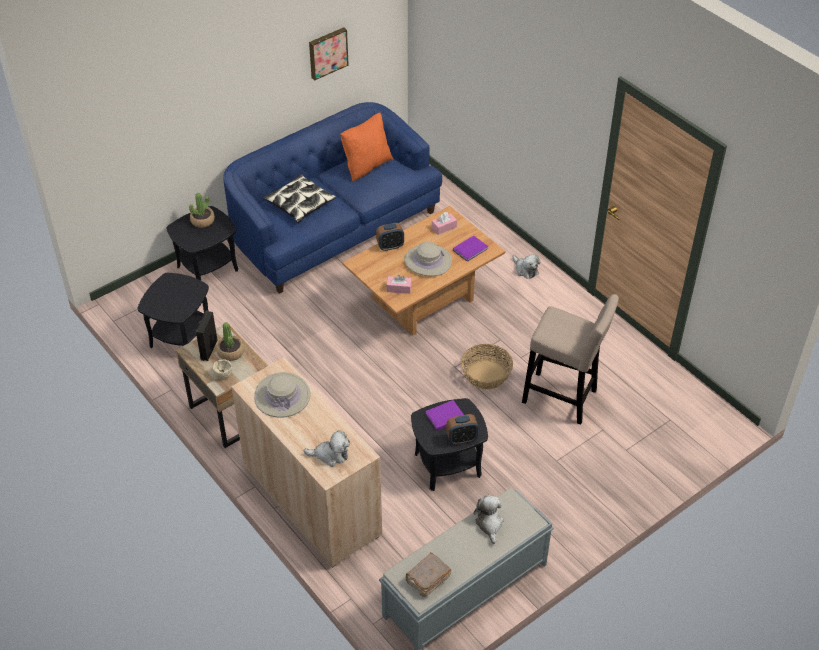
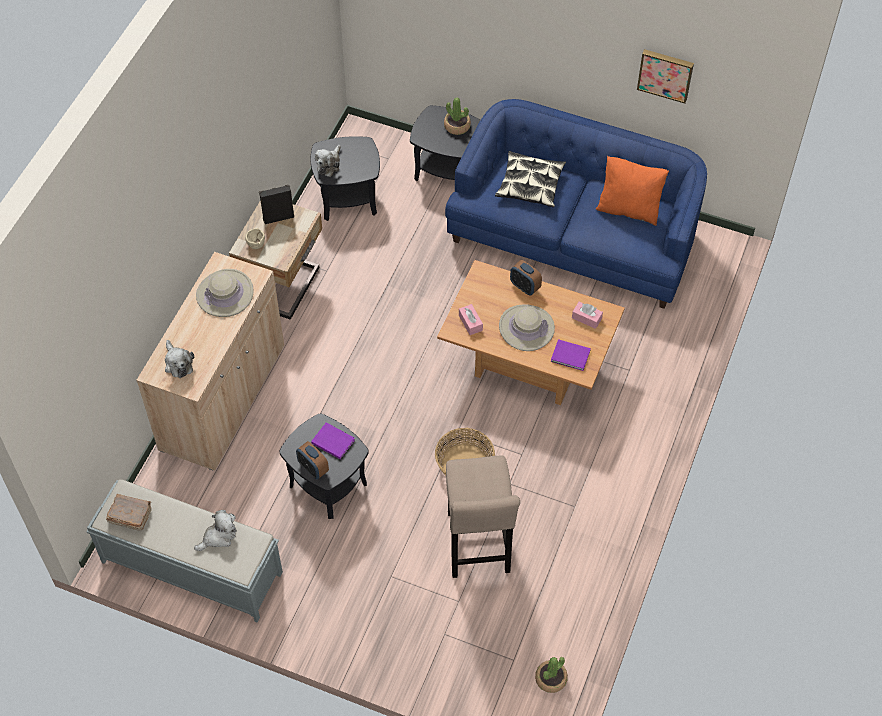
camera: 60 degrees right, 10 degrees up
(231, 352) = (286, 235): potted plant -> potted plant (551, 679)
(525, 269) = (641, 431): plush toy -> plush toy (329, 164)

